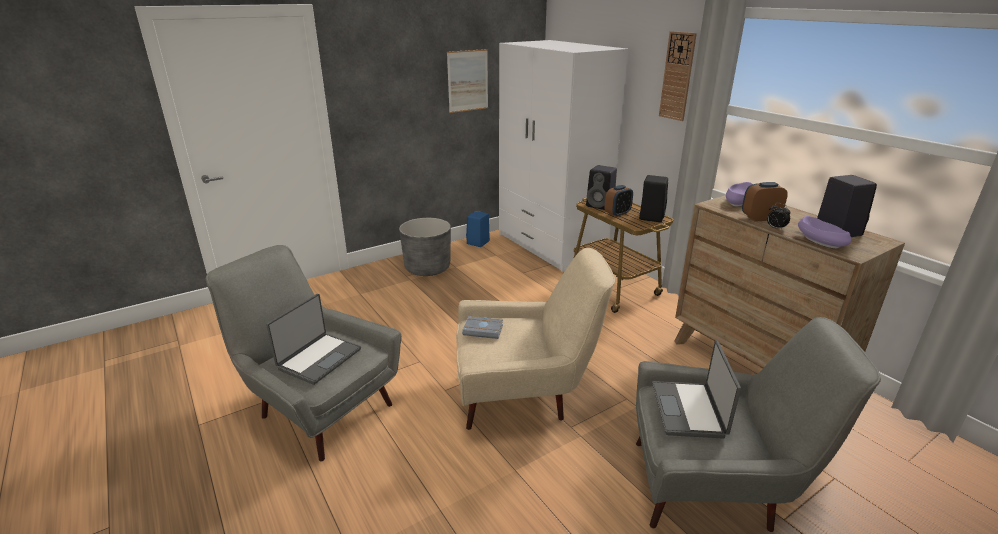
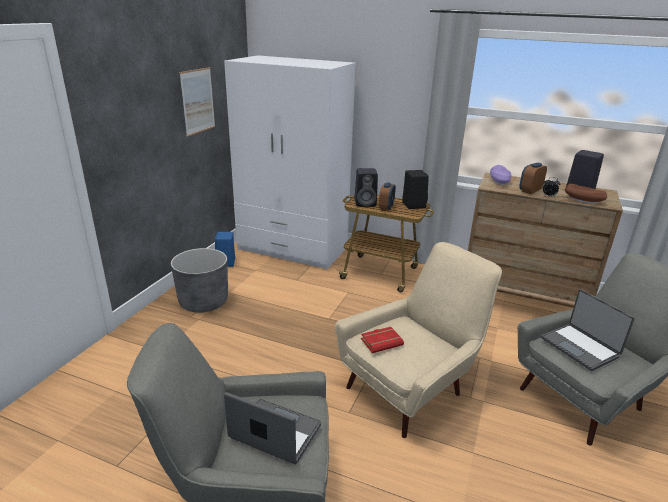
camera: 35 degrees left, 0 degrees up
(318, 358) = (274, 433): laptop -> laptop turned 60 degrees counterclockwise
(484, 330) = (381, 341): grey book -> red book
(677, 76) = (408, 85): wall clock -> none
(820, 241) = (583, 200): purple bowl -> brown bowl

